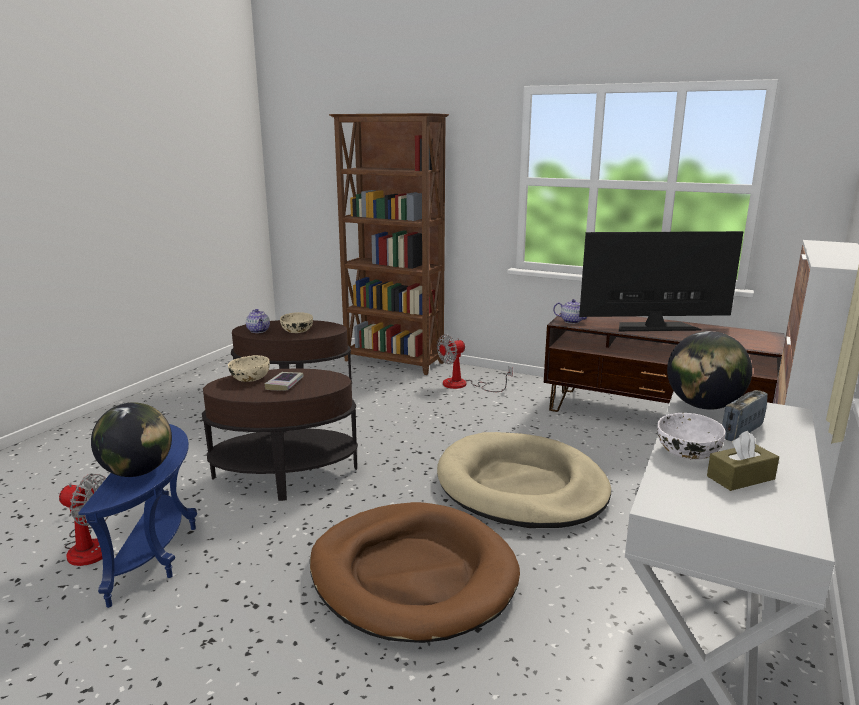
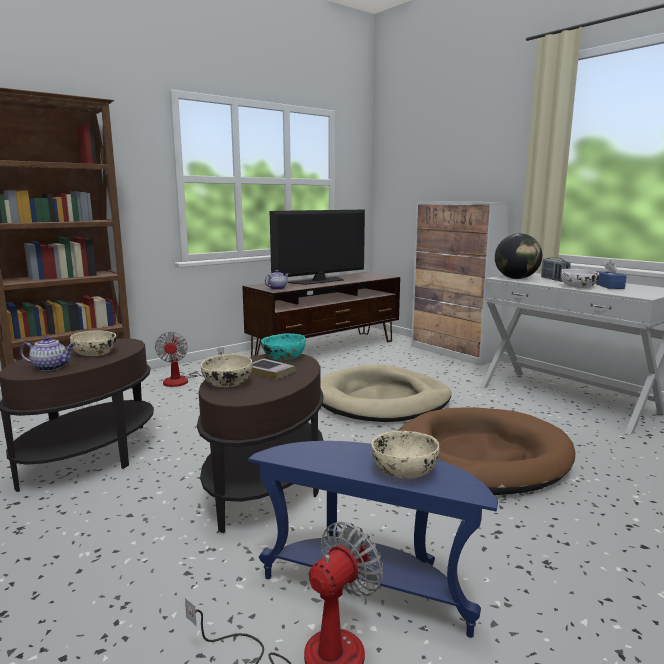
camera: 65 degrees left, 5 degrees down
(137, 472) = (404, 470): globe -> beige bowl
(330, 380) = (283, 357): none -> turquoise bowl
(654, 327) = (319, 281): television -> television turned 150 degrees counterclockwise
(740, 478) = (609, 286): brown tissue box -> blue tissue box

